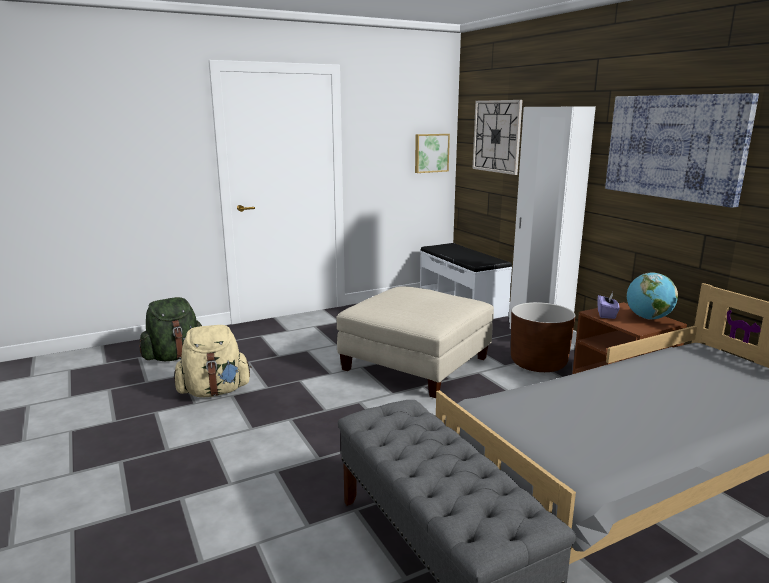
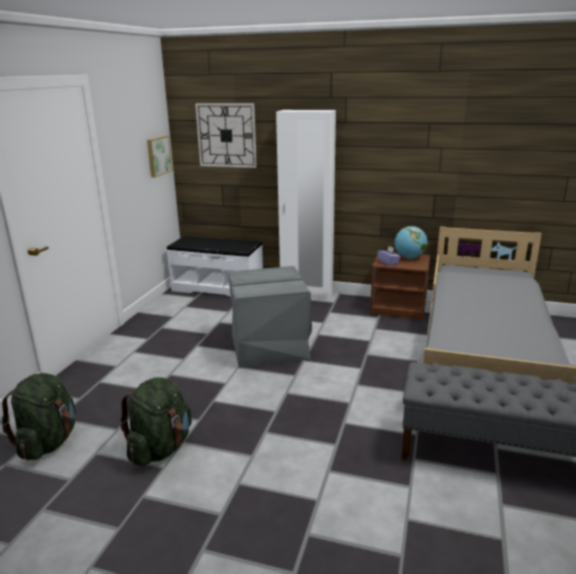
camera: 45 degrees left, 5 degrees up
(214, 391) = (161, 448): beige backpack -> green backpack
(416, 363) = (270, 346): beige ottoman -> grey storage box
(538, 363) = (338, 312): brown planter -> none
(675, 147) = (407, 138): picture -> none

